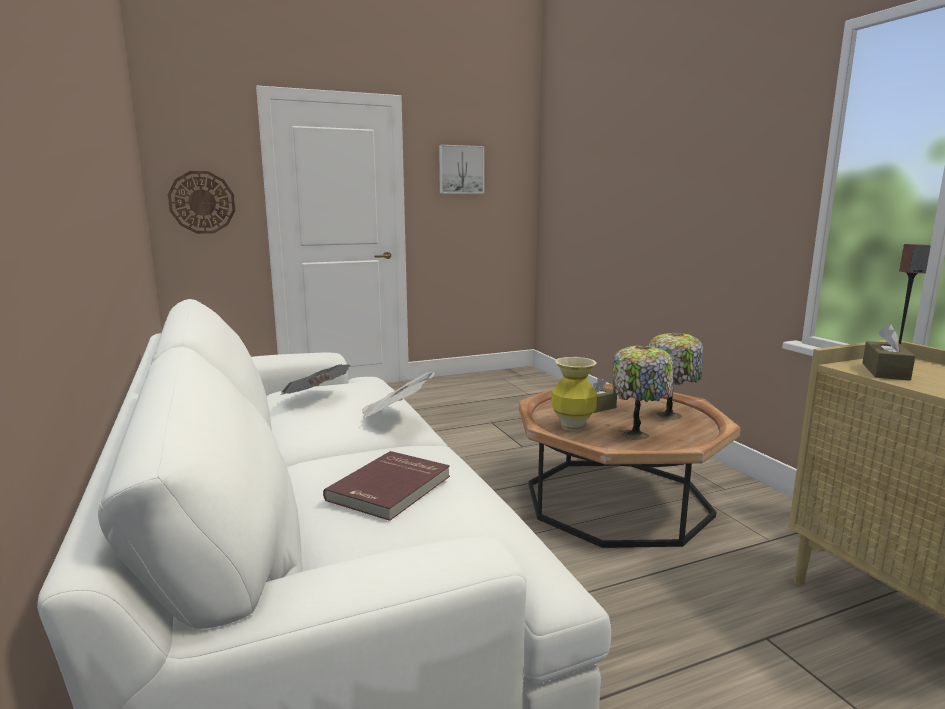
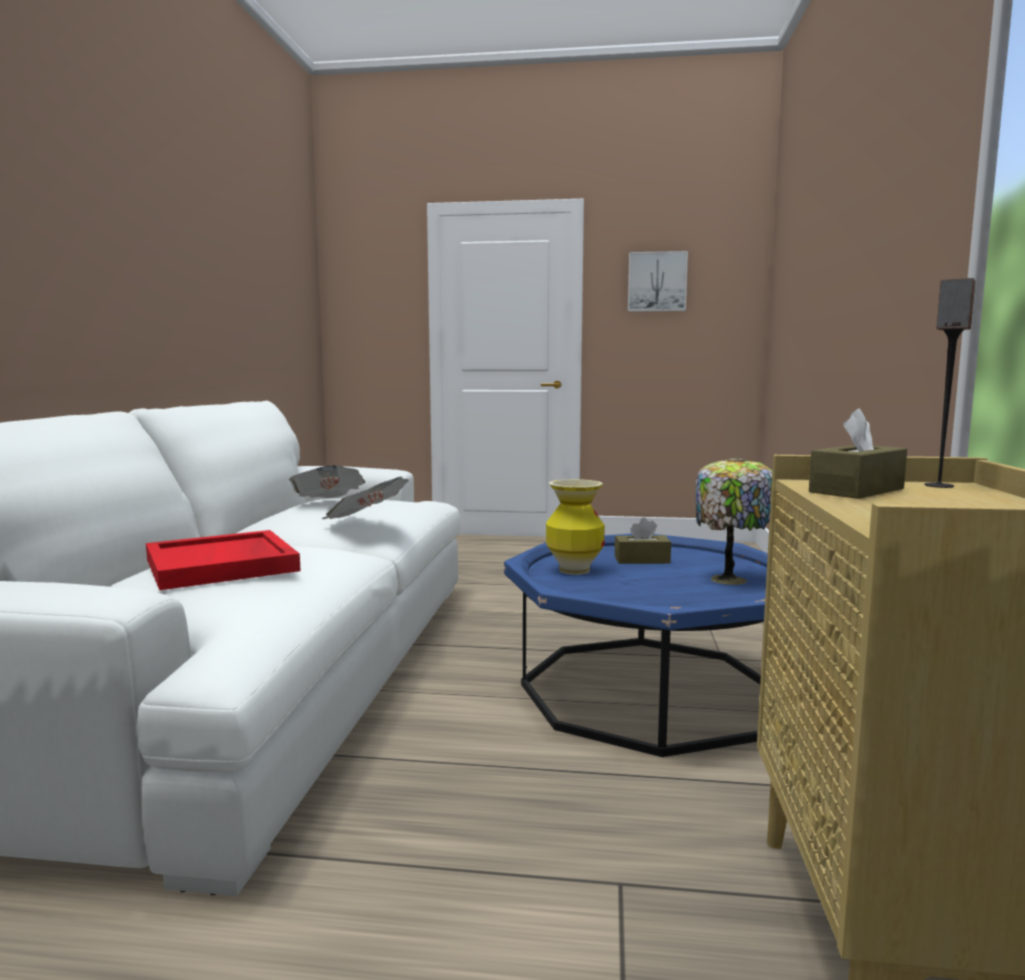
camera: 30 degrees right, 5 degrees down
(202, 202) = (369, 324): wall clock -> none
(391, 488) = (223, 565): red book -> red tray
(617, 500) = (649, 690): brown coffee table -> blue coffee table
(637, 434) = (638, 589): table lamp -> none

